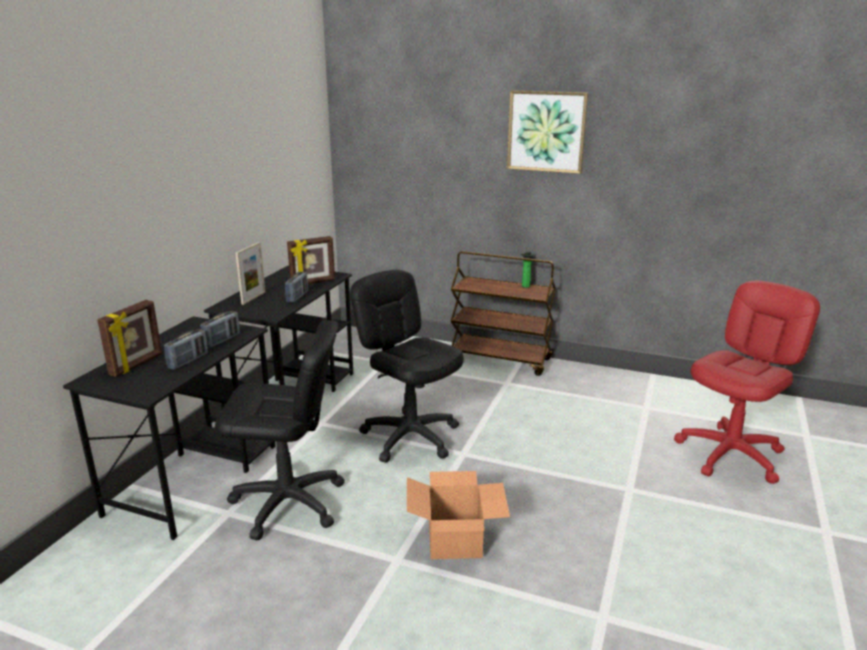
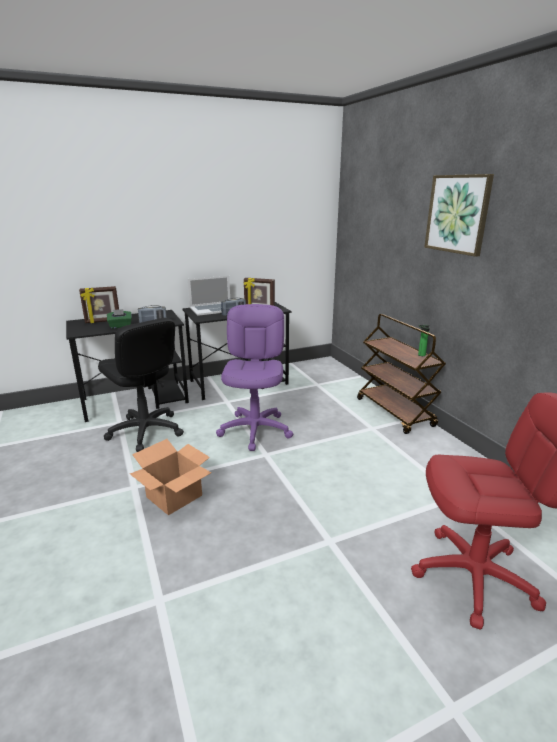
camera: 45 degrees right, 0 degrees up
(188, 361) = (120, 326): radio -> green tissue box
(253, 298) = (214, 309): picture frame -> laptop
(410, 437) = (255, 430): black office chair -> purple office chair

